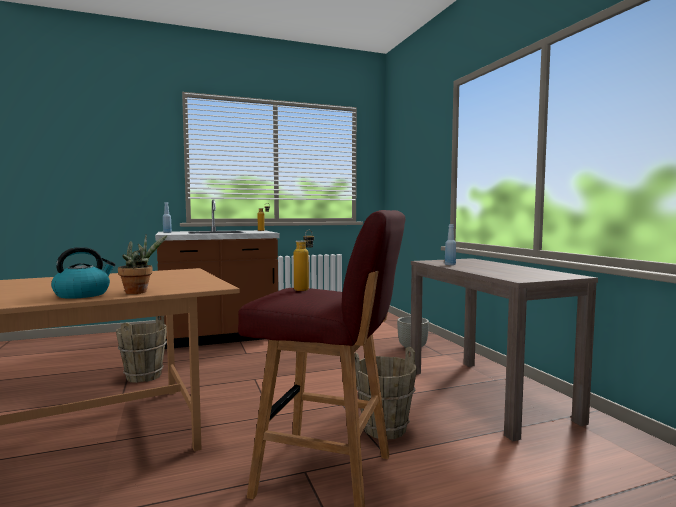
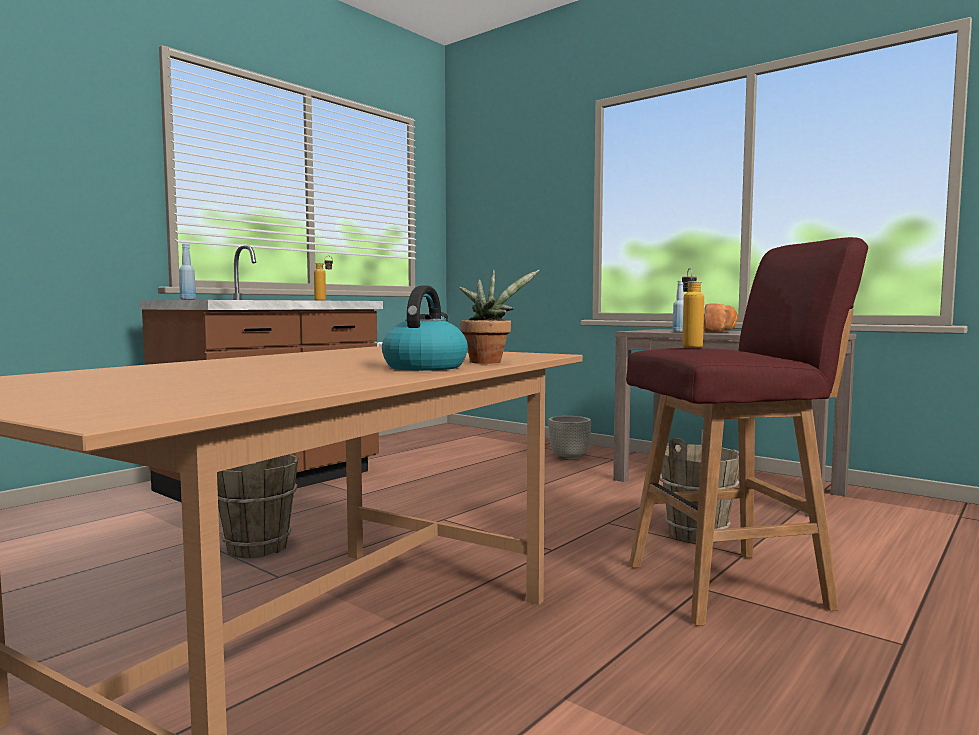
camera: 30 degrees left, 0 degrees up
(484, 266) = (720, 332): none -> bread

